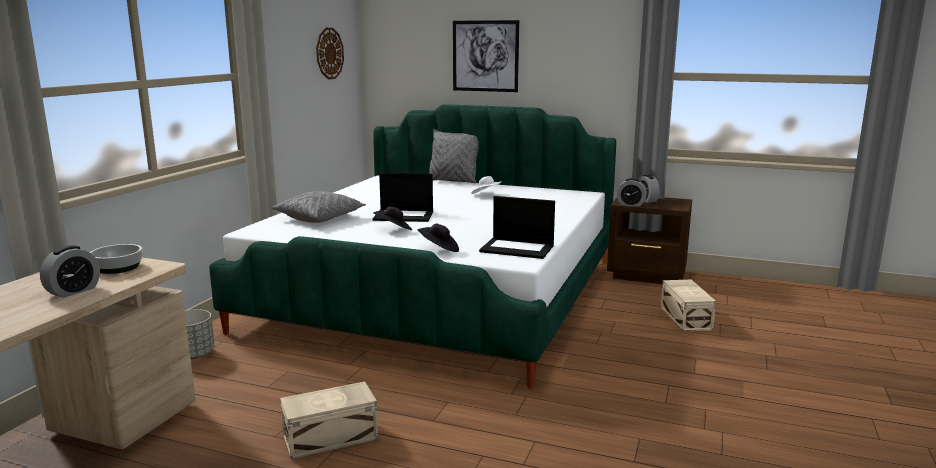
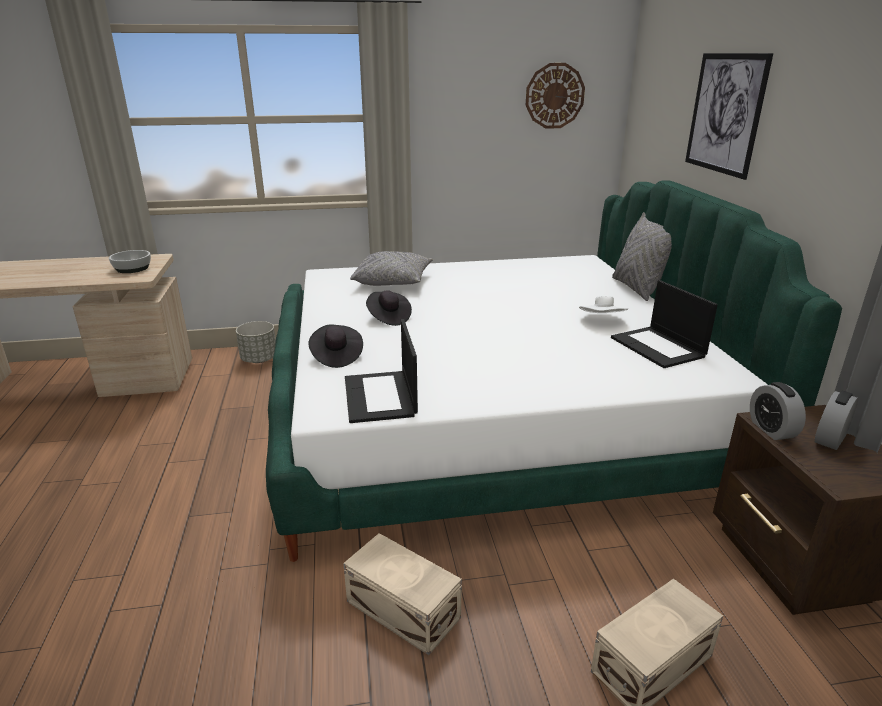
camera: 60 degrees right, 10 degrees up
(73, 291) = (73, 275): alarm clock -> none
(332, 438) = (140, 473): beige storage box -> beige storage box (403, 611)
(404, 216) = (447, 308): laptop -> laptop (658, 347)

